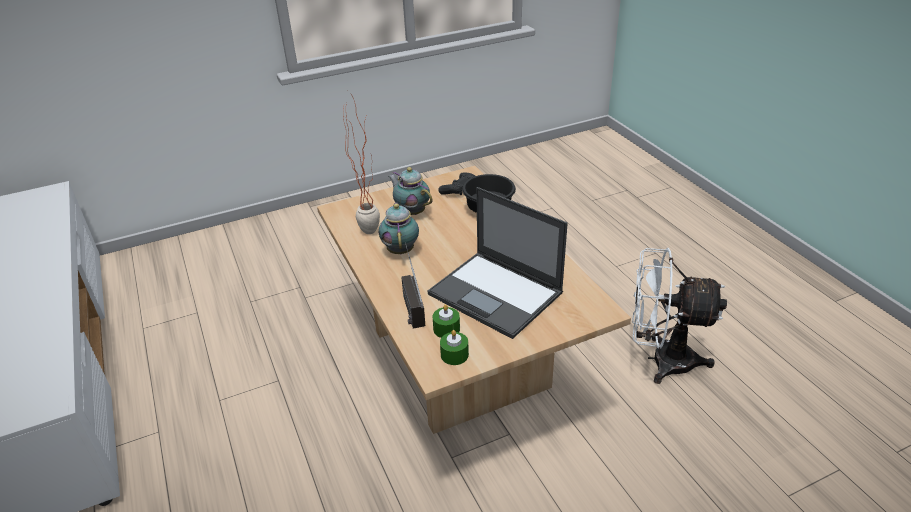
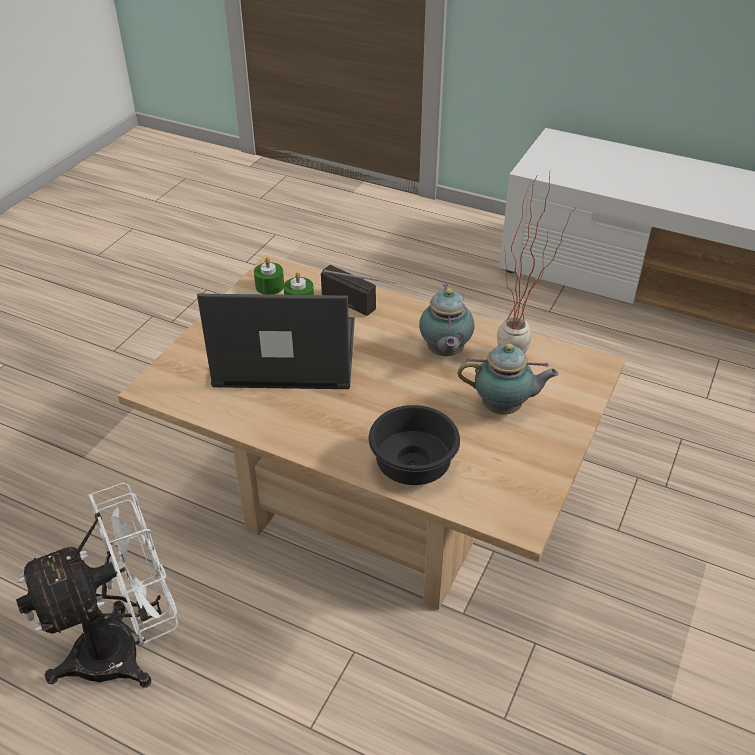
camera: 140 degrees right, 5 degrees up
(401, 250) = (444, 353): teapot -> teapot turned 45 degrees clockwise
(459, 189) = (495, 481): black game controller -> none

